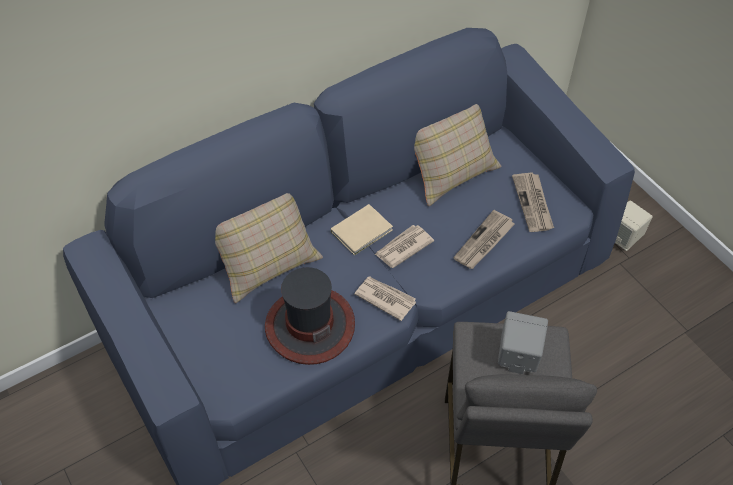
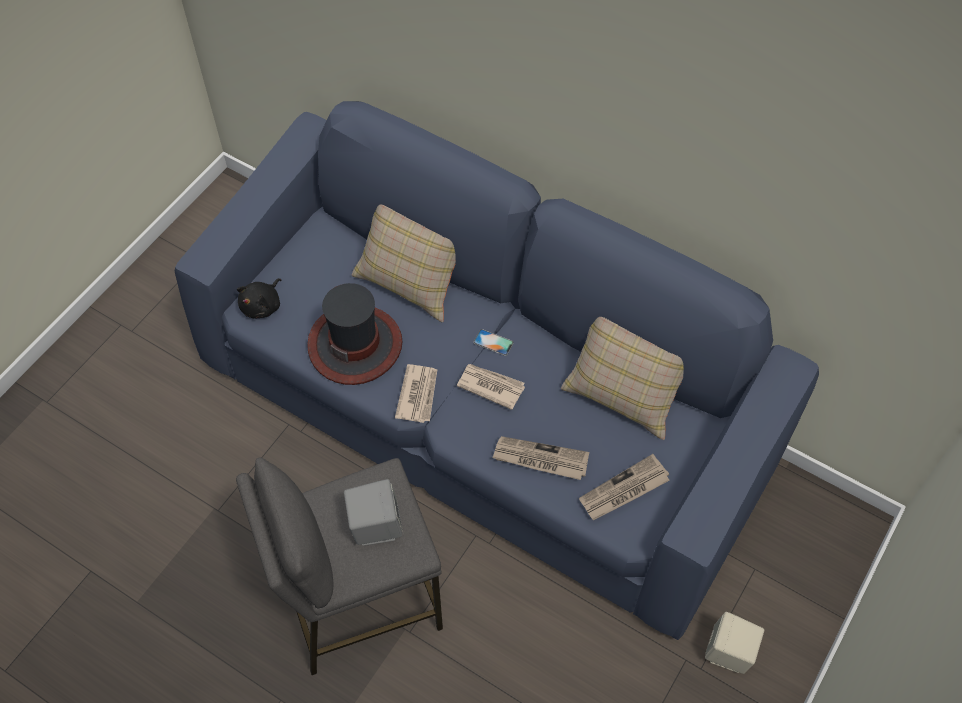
camera: 65 degrees right, 5 degrees up
(223, 383) = (262, 306): none -> black plush toy
(363, 231) = (493, 342): beige book -> phone

